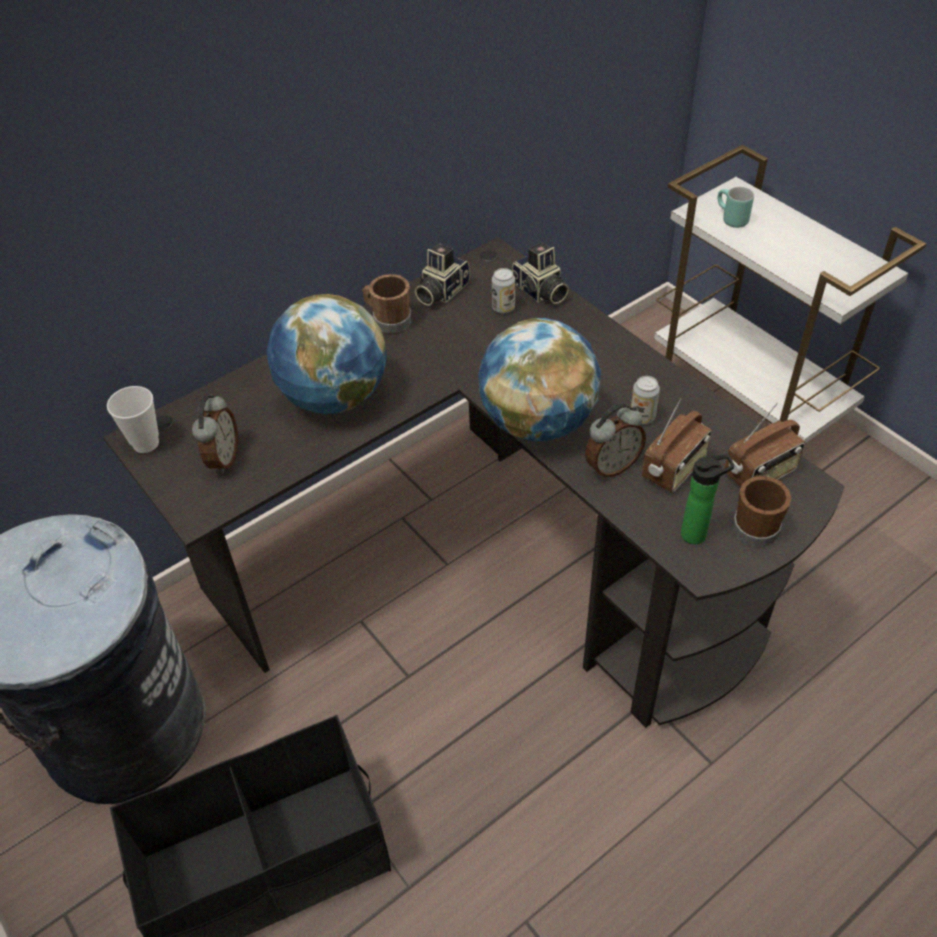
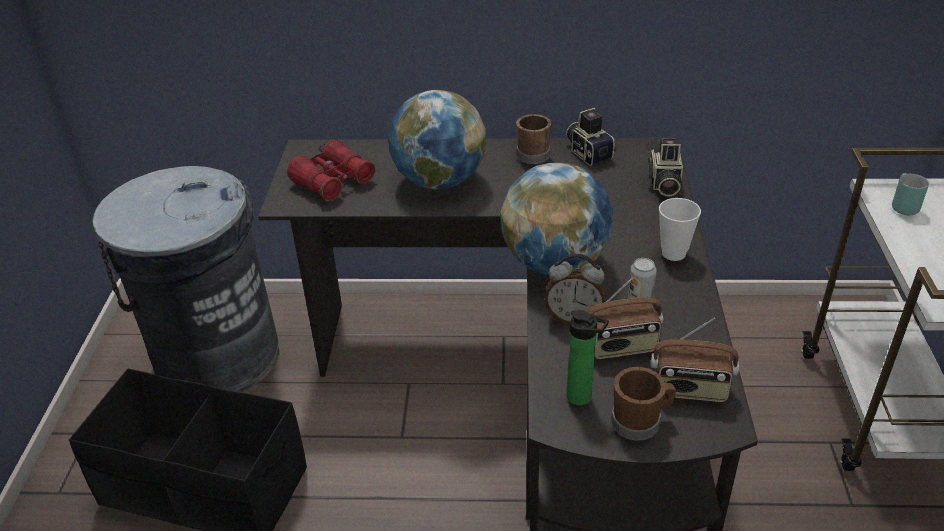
camera: 40 degrees right, 10 degrees down
(146, 443) = (303, 153): cup -> cup (673, 253)
(222, 459) = (333, 182): alarm clock -> red binoculars
(440, 291) = (589, 152): camera -> camera turned 75 degrees clockwise
(503, 308) = (622, 182): can -> none

